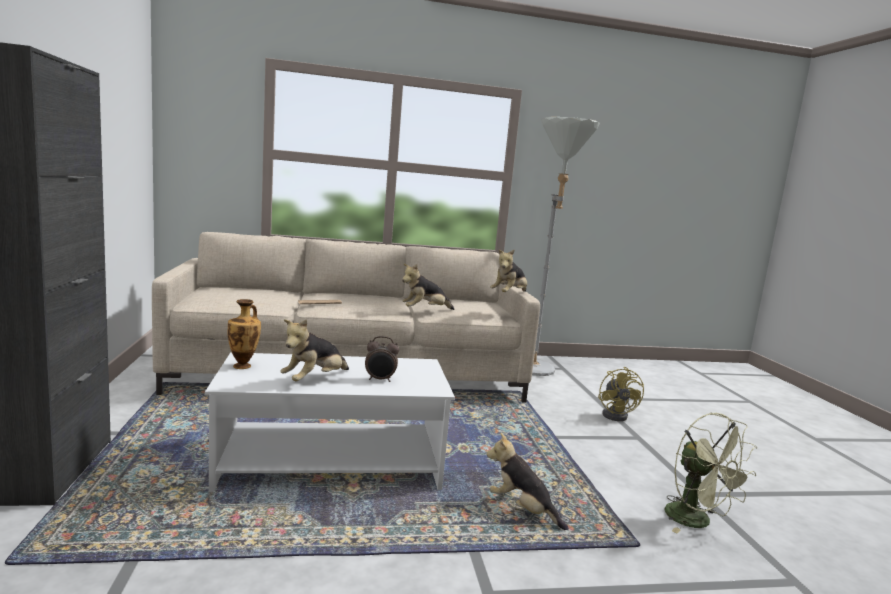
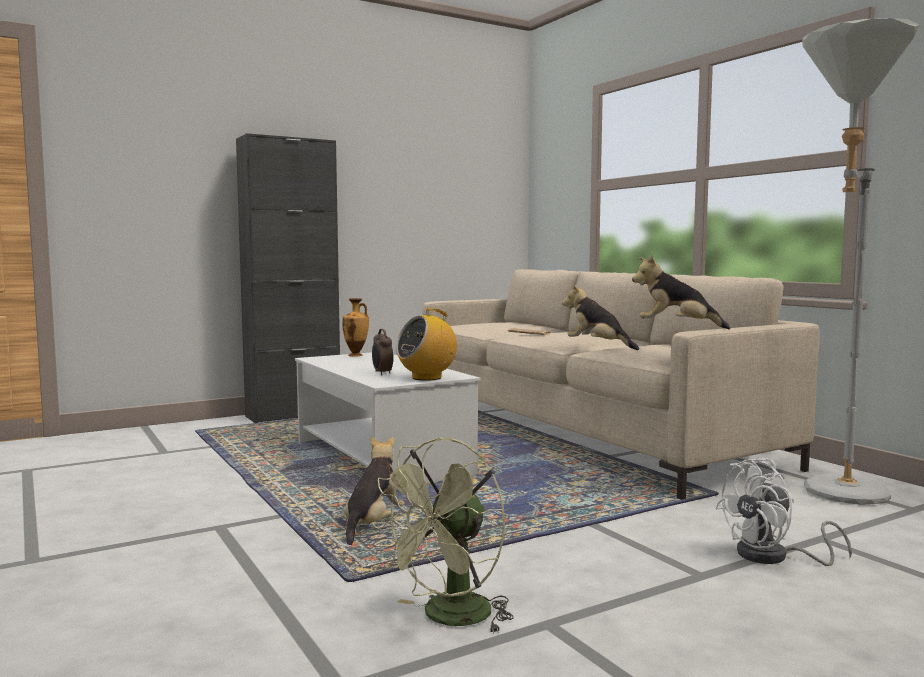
camera: 70 degrees right, 5 degrees down
(314, 380) = (352, 365): plush toy -> none
(423, 372) = (427, 378): none -> radio
(617, 415) = (773, 557): yellow fan -> white fan

